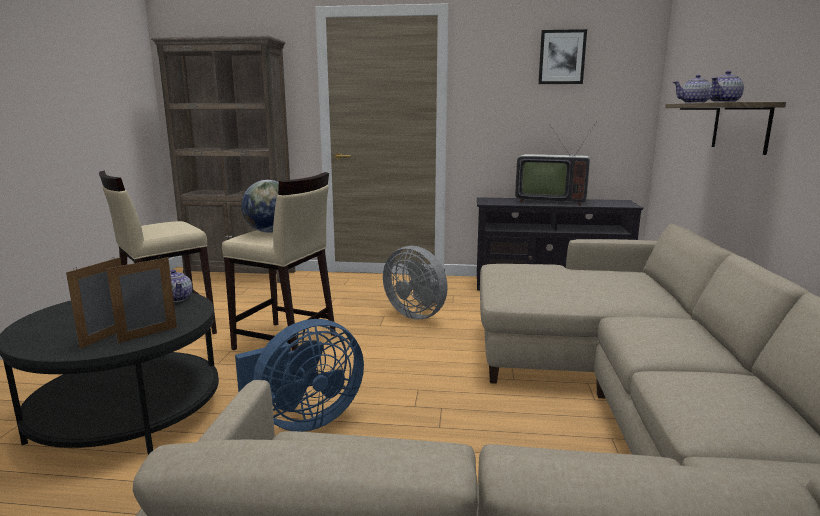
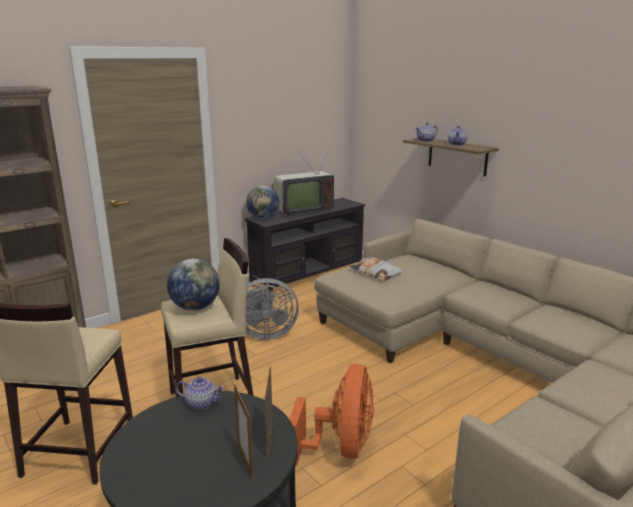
camera: 45 degrees left, 5 degrees up
(303, 420) = (341, 448): blue fan -> orange fan
(492, 200) = (263, 218): none -> globe
(550, 273) = (375, 272): none -> pillow
(561, 57) = (292, 94): picture -> none

